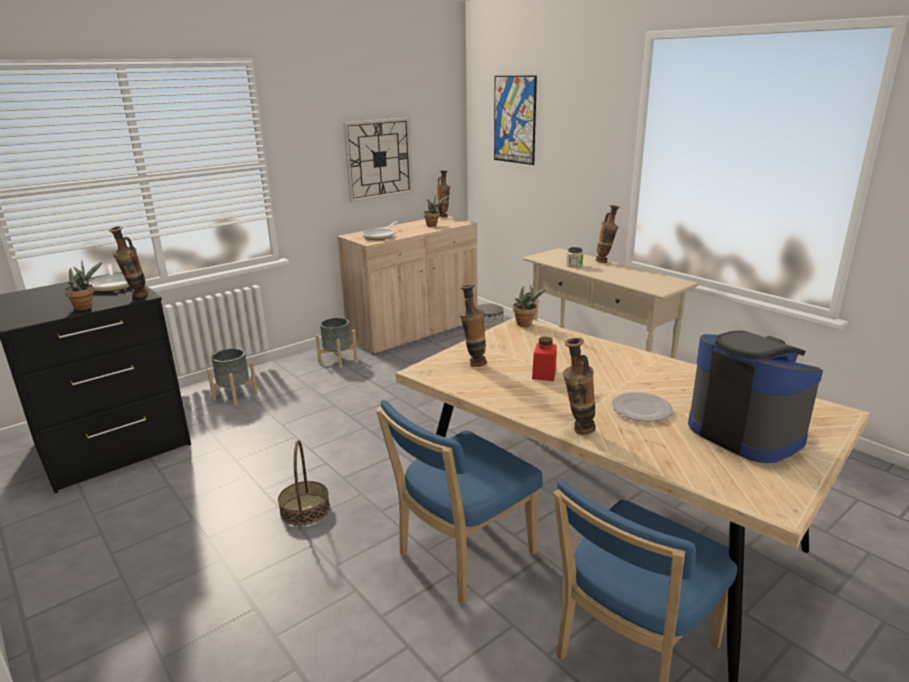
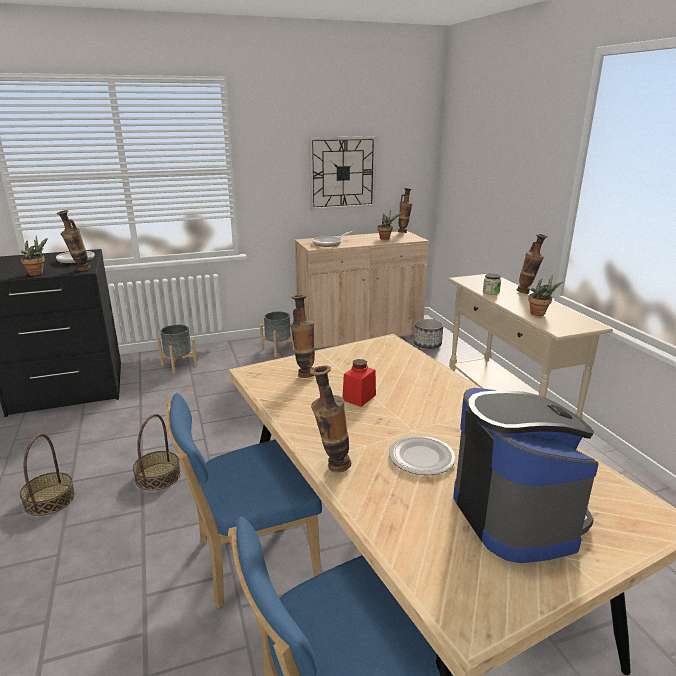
camera: 20 degrees right, 0 degrees up
(196, 562) = (49, 499): none -> basket
(514, 120) = (475, 142): picture -> none
(526, 324) = (392, 344): potted plant -> potted plant (539, 314)

